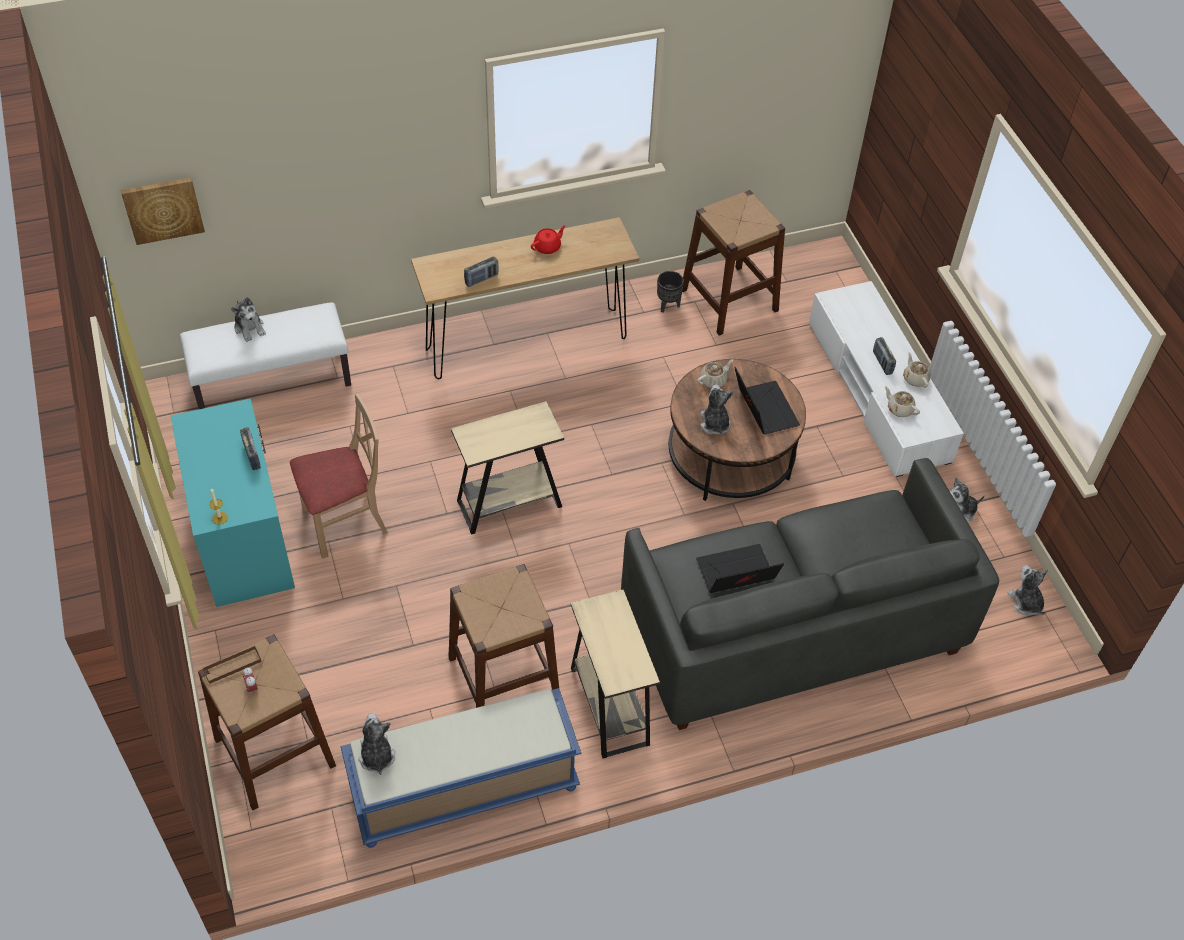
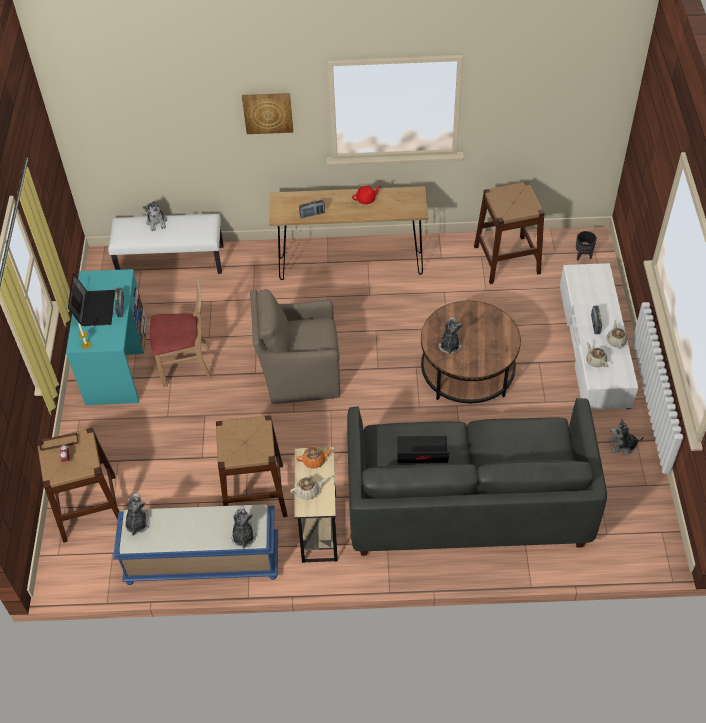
camera: 20 degrees right, 0 degrees up
(163, 209) = (102, 132): picture -> picture (268, 112)
(509, 504) = (299, 375): beige side table -> brown armchair
(604, 613) = (314, 460): none -> orange teapot
(668, 305) = (461, 256): black planter -> black planter (583, 256)
(713, 380) = (460, 314): beige teapot -> beige teapot (308, 491)
(763, 409) = (488, 341): laptop -> laptop (94, 308)
(1025, 602) = (650, 522): plush toy -> plush toy (243, 536)

